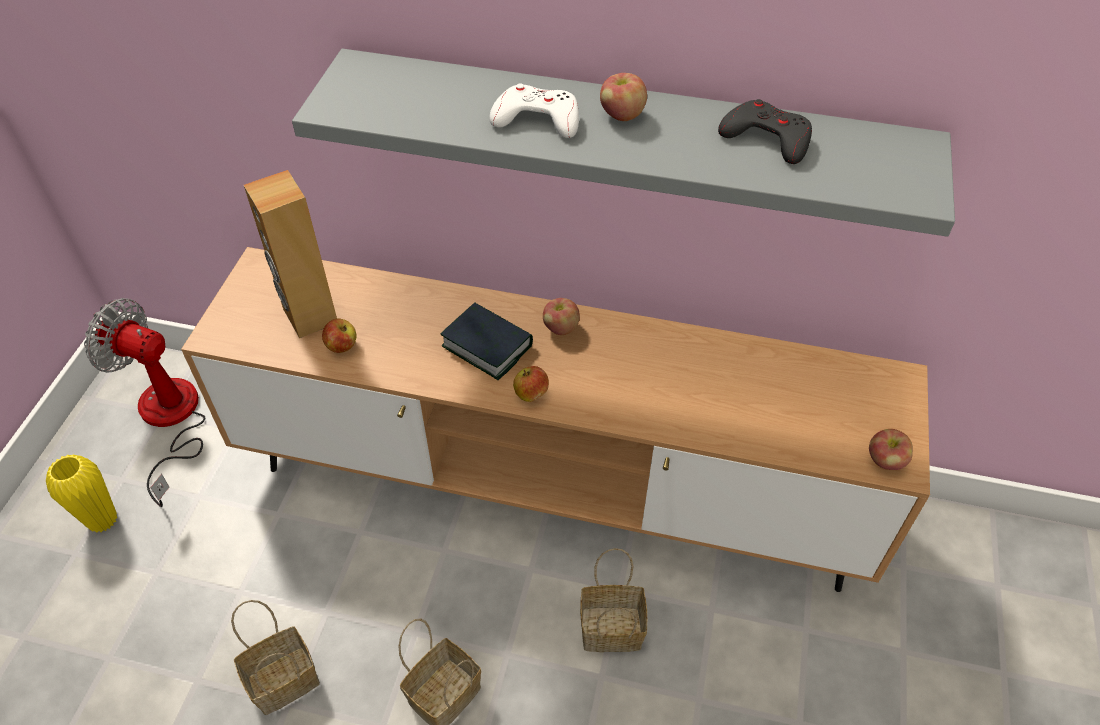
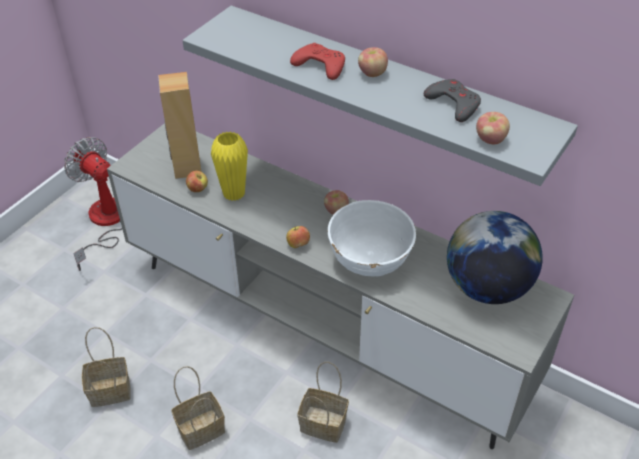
camera: 20 degrees right, 5 degrees down
(102, 520) = (44, 269): yellow vase -> yellow vase (234, 193)
(487, 346) = (284, 210): book -> none
(537, 119) = (320, 65): white game controller -> red game controller
(550, 488) = (321, 326): brown tv stand -> grey tv stand
(642, 387) = (370, 258): none -> white bowl
(816, 387) = (487, 287): none -> globe
(885, 460) = (510, 344): apple -> apple (490, 140)

